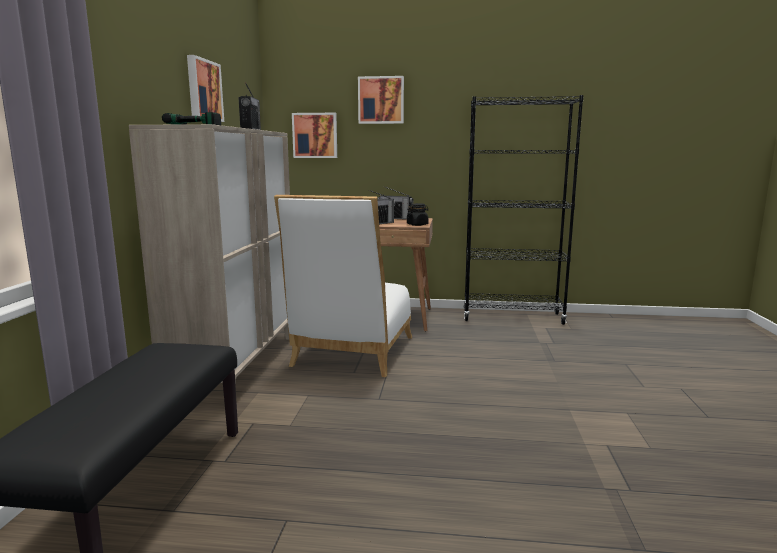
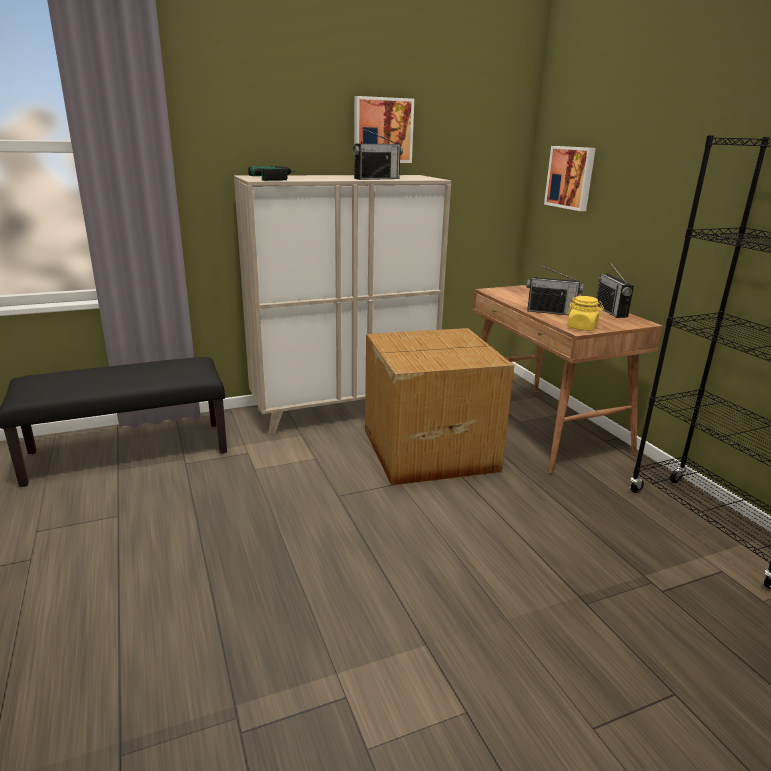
camera: 60 degrees right, 10 degrees up
(351, 354) = (427, 449): white chair -> cardboard box
(381, 100) = (646, 131): picture -> none
(417, 225) = (582, 328): black jar -> yellow jar

